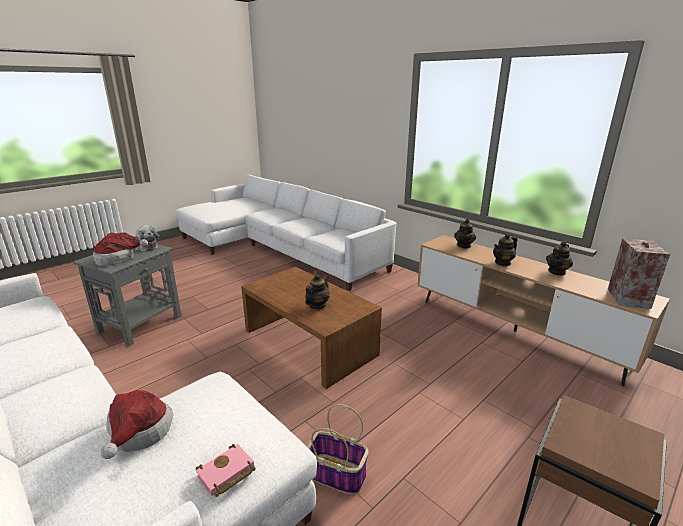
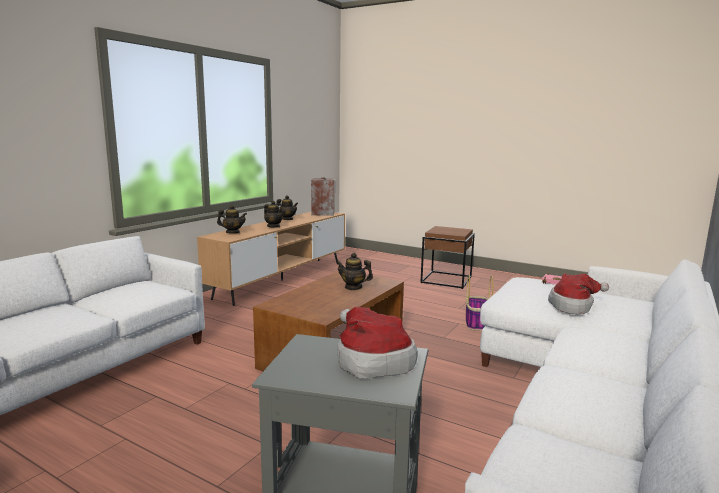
camera: 105 degrees left, 10 degrees down
(146, 247) = (301, 355): plush toy -> none

